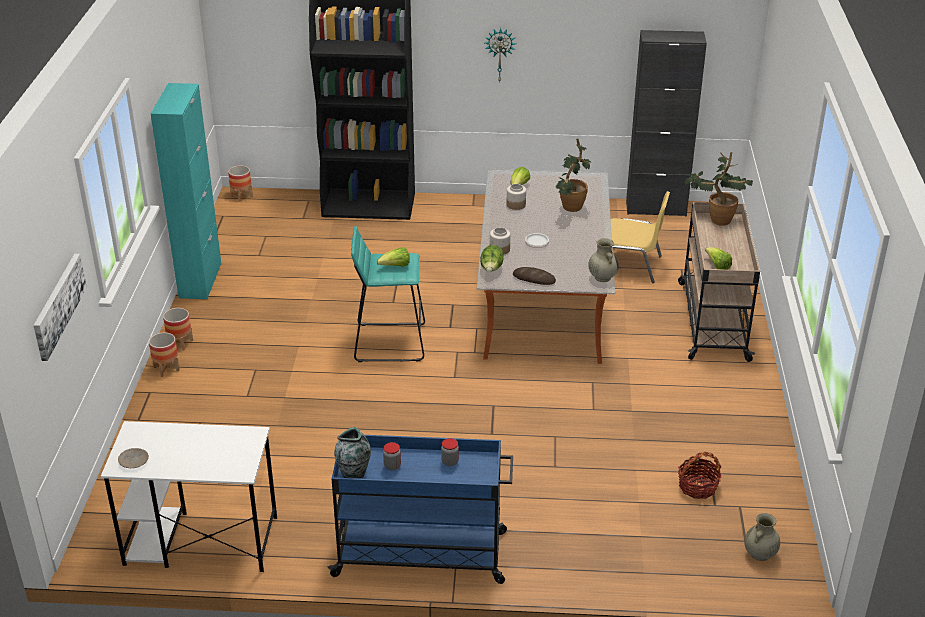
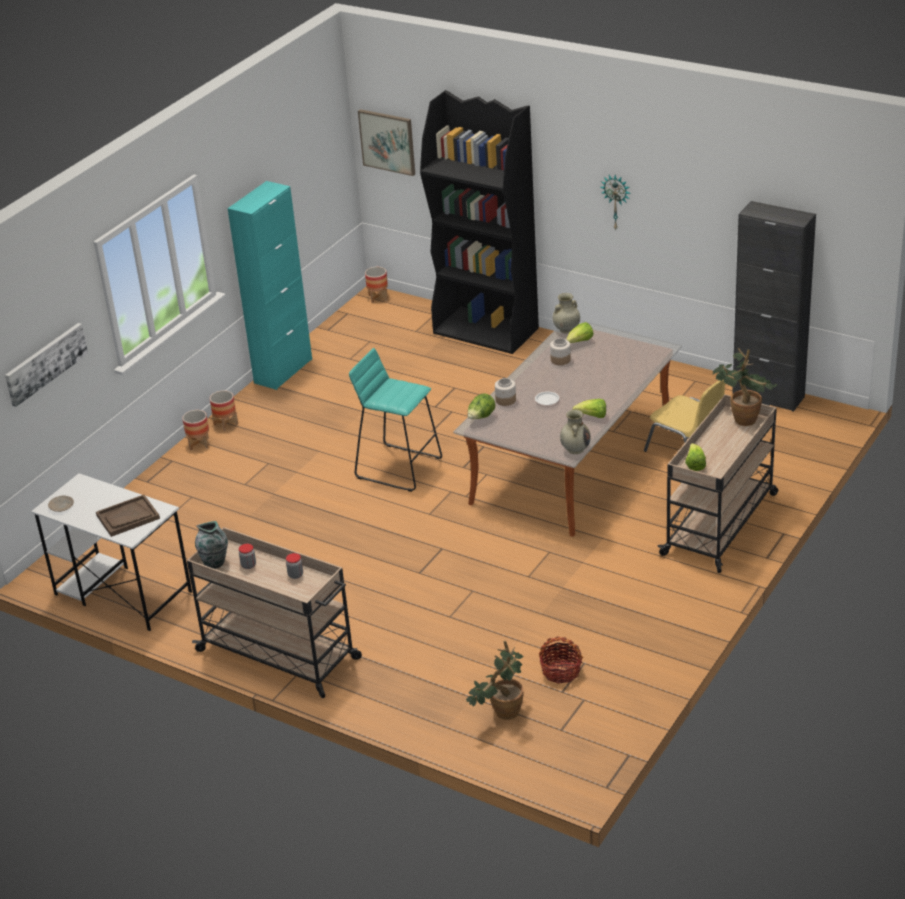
camera: 30 degrees right, 0 degrees up
(222, 452) = (128, 517): none -> brown tray
(245, 36) = (387, 141): none -> picture
(395, 266) = (398, 394): lettuce -> lettuce (592, 416)
(422, 554) = (280, 655): blue cart -> beige cart
(534, 279) = (511, 435): bread -> none
(569, 209) = (607, 375): potted plant -> potted plant (501, 714)
(759, 554) = (563, 745): beige vase -> beige vase (566, 329)

